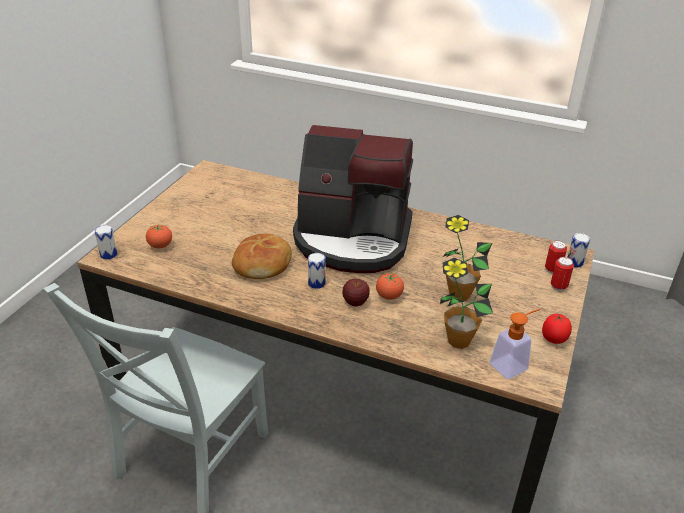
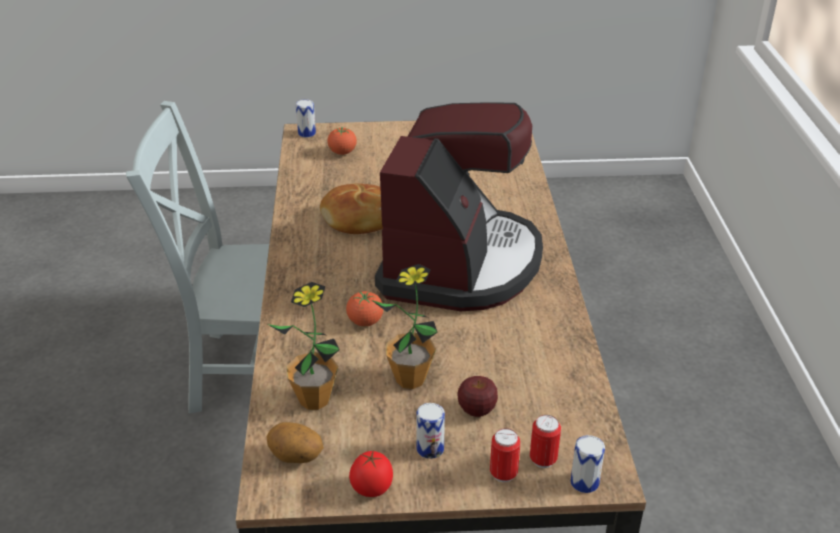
camera: 65 degrees right, 0 degrees up
(316, 283) = (351, 264): can -> can (430, 448)
(353, 239) = (460, 263): coffee machine -> coffee machine turned 150 degrees counterclockwise
(355, 302) = (335, 300): apple -> apple (476, 410)
(513, 364) = (295, 457): soap dispenser -> potato

